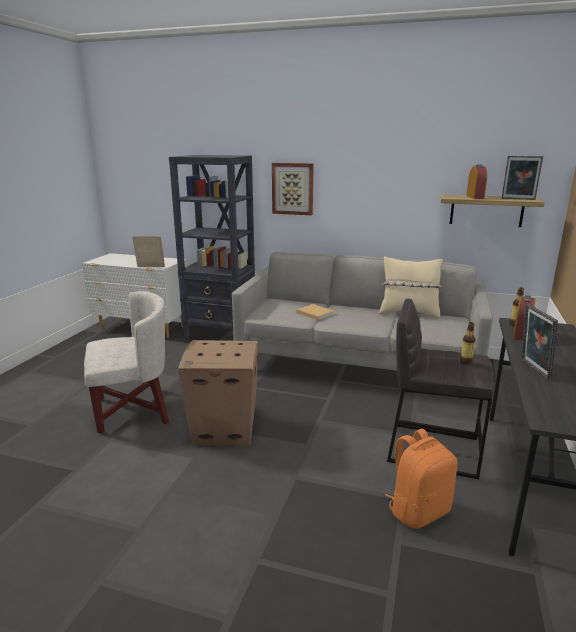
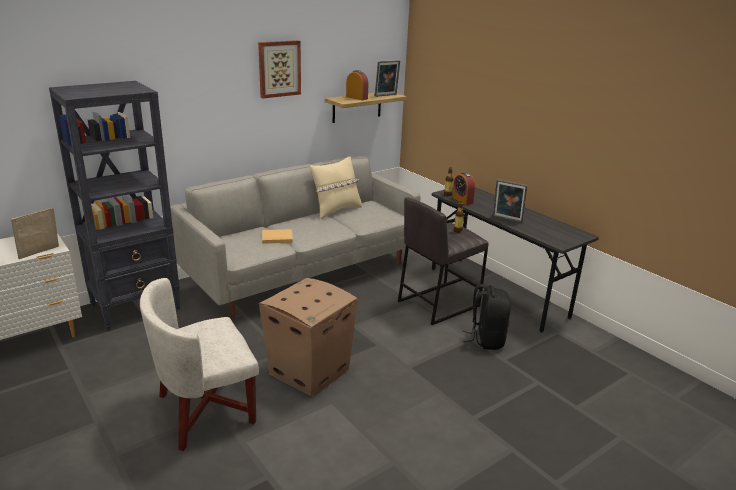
camera: 55 degrees left, 5 degrees up
(133, 410) = (205, 410): white armchair -> white armchair turned 135 degrees counterclockwise
(293, 188) = (187, 112): picture -> picture (279, 68)
(418, 511) = (486, 339): orange backpack -> black backpack

